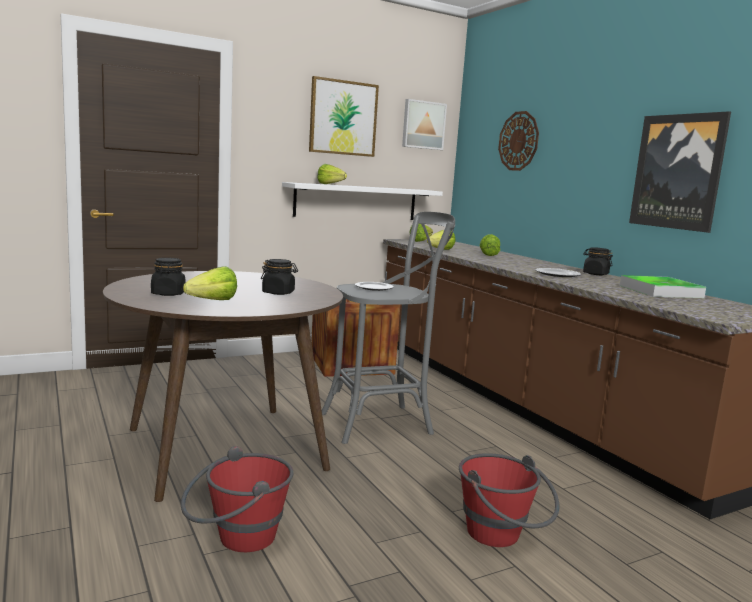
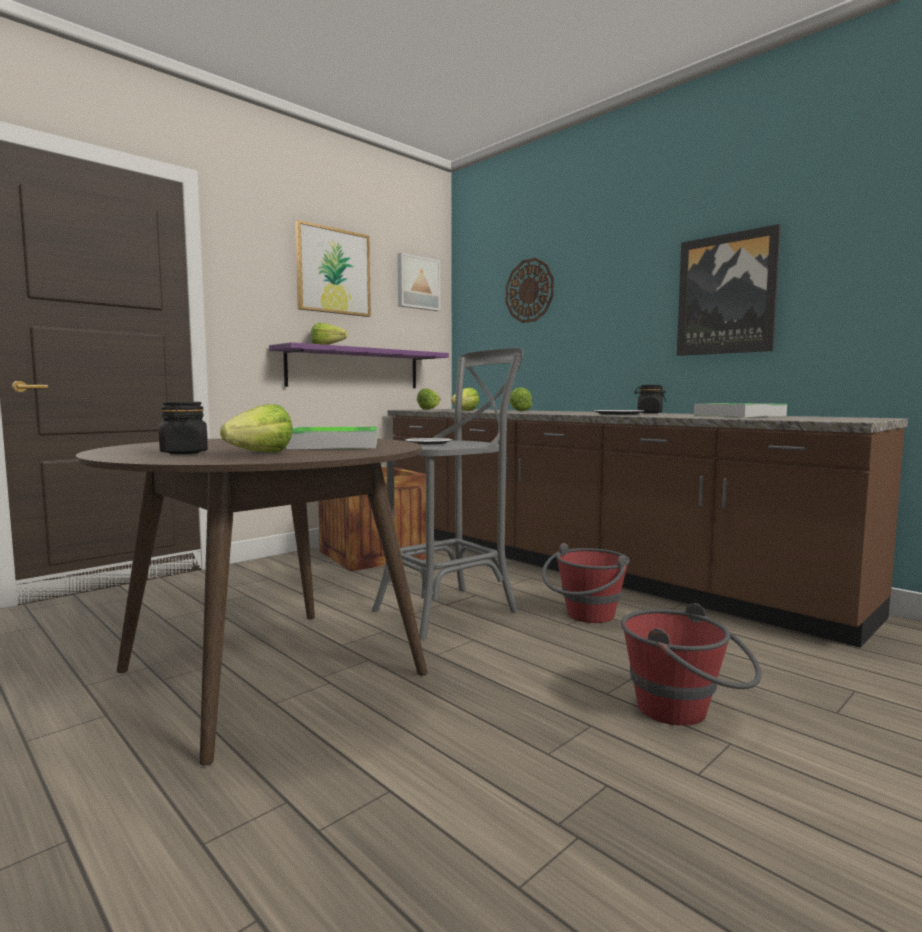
camera: 15 degrees left, 5 degrees down
(236, 539) = (356, 795): red bucket -> red bucket (585, 617)
(278, 293) = (334, 445): black jar -> tray
(356, 202) = (355, 369): white shelf -> purple shelf

